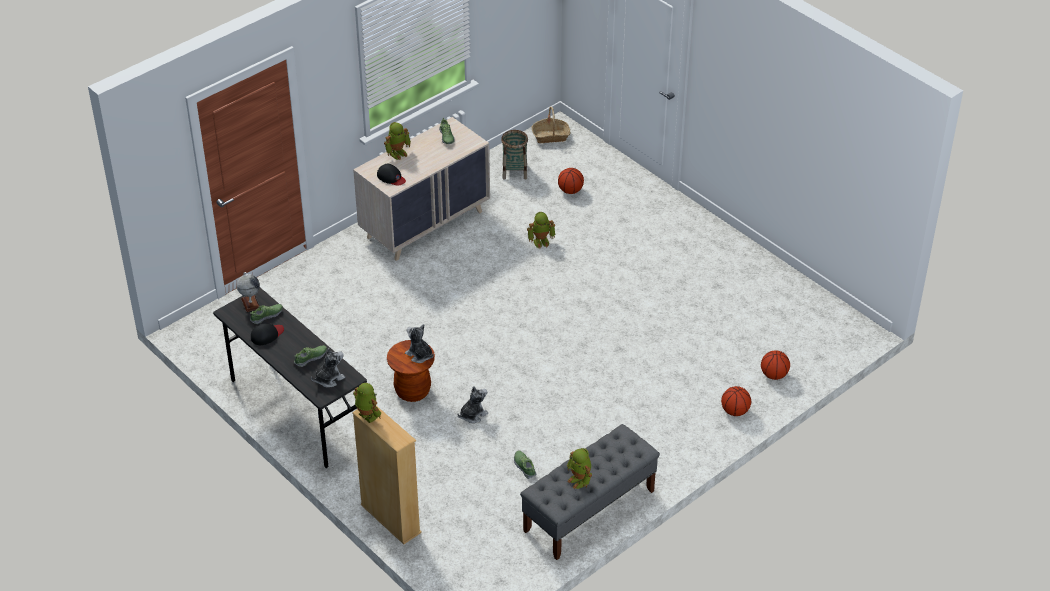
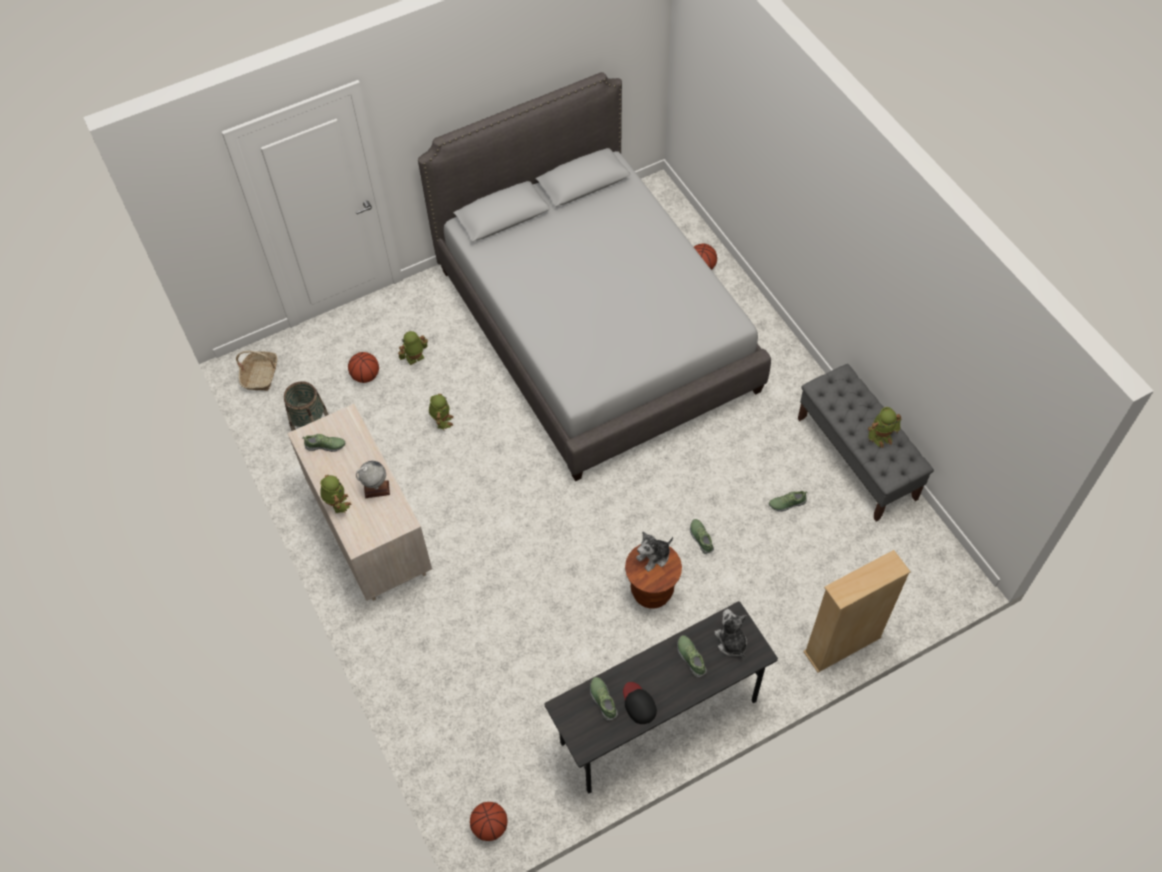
camera: 75 degrees left, 15 degrees up
(250, 303) = (575, 717): globe -> globe (376, 489)
(367, 416) = (850, 593): toy robot -> toy robot (415, 358)
(391, 177) = (383, 518): black cap -> none
(473, 415) = (701, 538): plush toy -> shoe
(672, 315) = (596, 328): none -> grey bed
(735, 411) = (743, 309): basketball -> basketball (490, 826)

